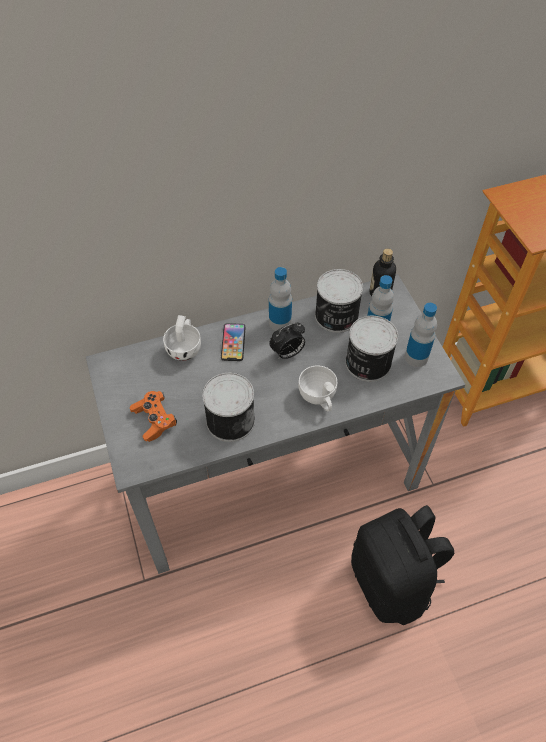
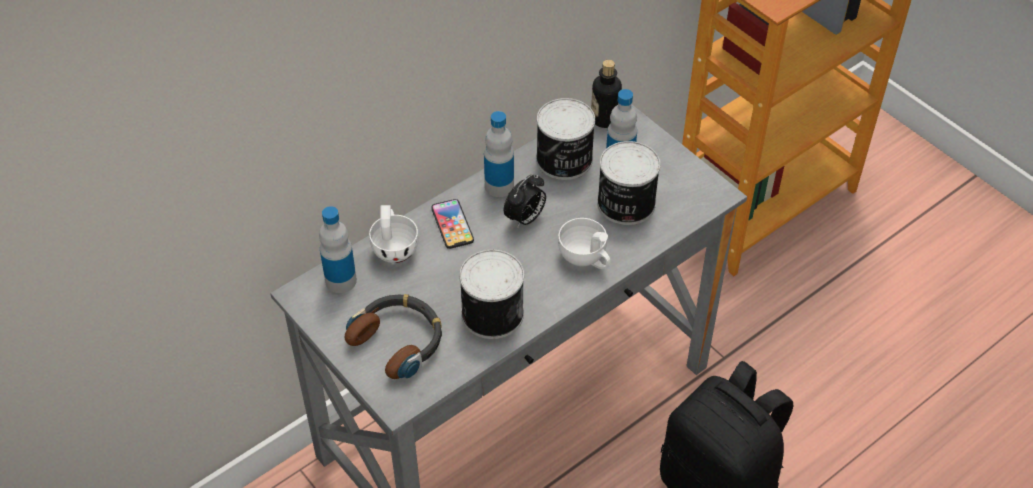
camera: 20 degrees left, 5 degrees down
(154, 420) = (399, 340): orange game controller -> headphones
(416, 357) = (679, 181): bottle -> bottle (341, 281)

